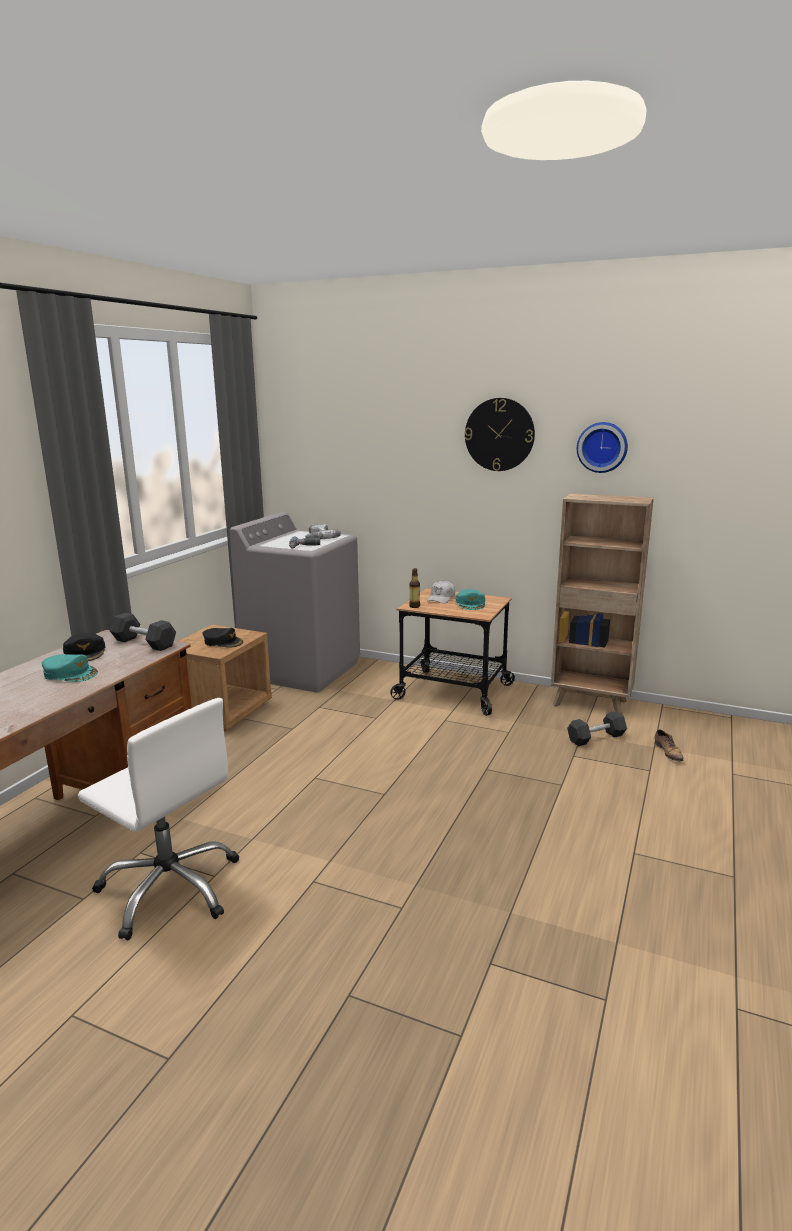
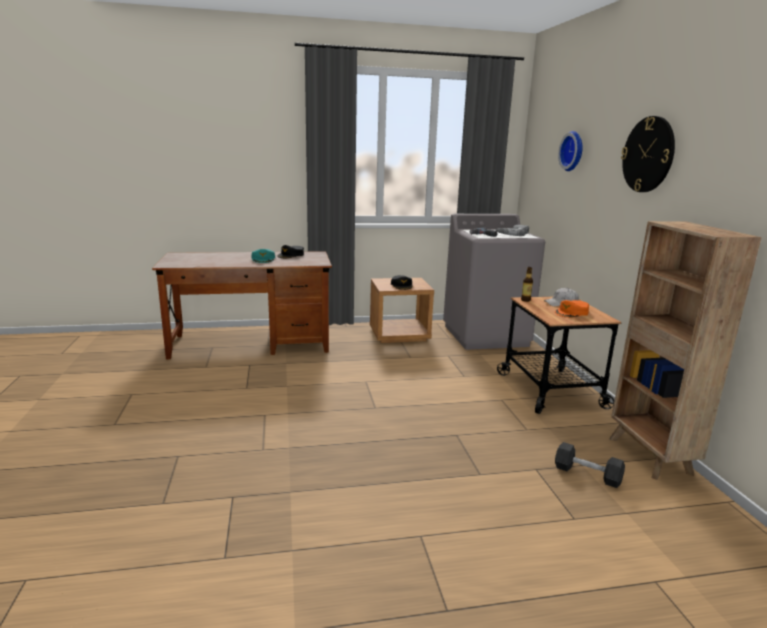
camera: 55 degrees right, 0 degrees up
(144, 643) = (318, 259): black dumbbell -> none
(170, 888) = (228, 381): white office chair -> none
(471, 604) = (572, 313): turquoise cap -> orange cap
(602, 447) = (728, 171): wall clock -> wall clock (573, 151)
(668, 752) = (629, 524): shoe -> none

